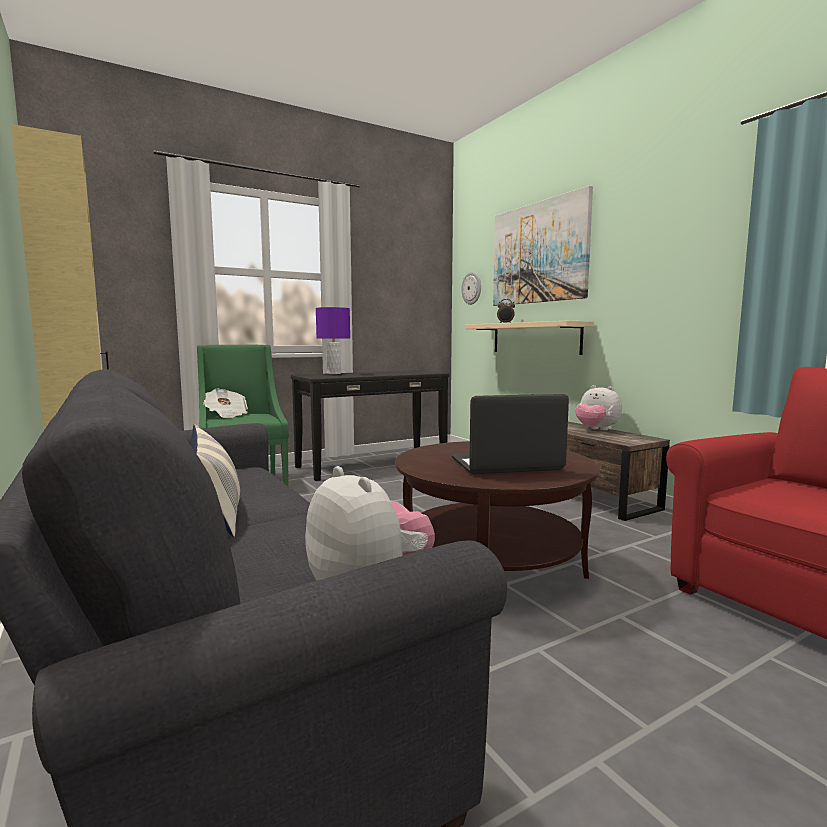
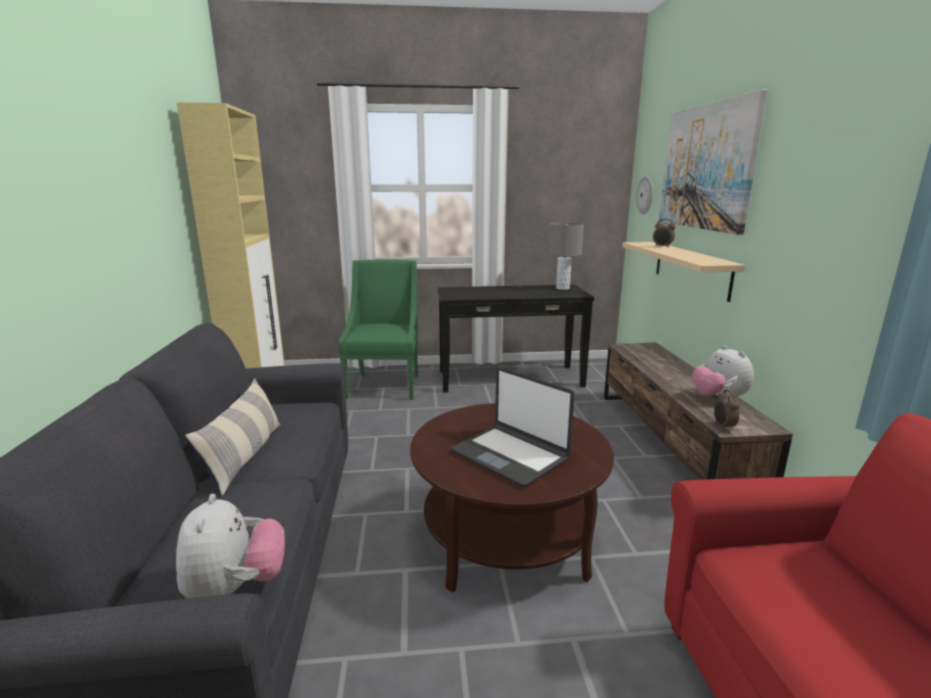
camera: 25 degrees right, 10 degrees up
(226, 415) = (370, 326): newspaper -> none
(334, 373) = (478, 288): purple table lamp -> none
(413, 371) = (563, 288): none -> grey table lamp
(506, 465) = (510, 455): laptop -> laptop turned 150 degrees counterclockwise
(623, 441) = (723, 427): none -> alarm clock

